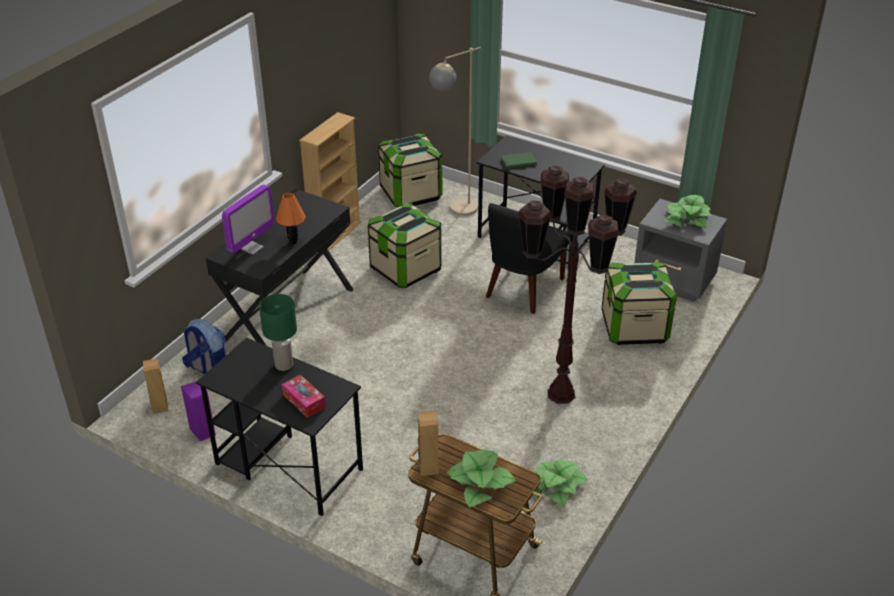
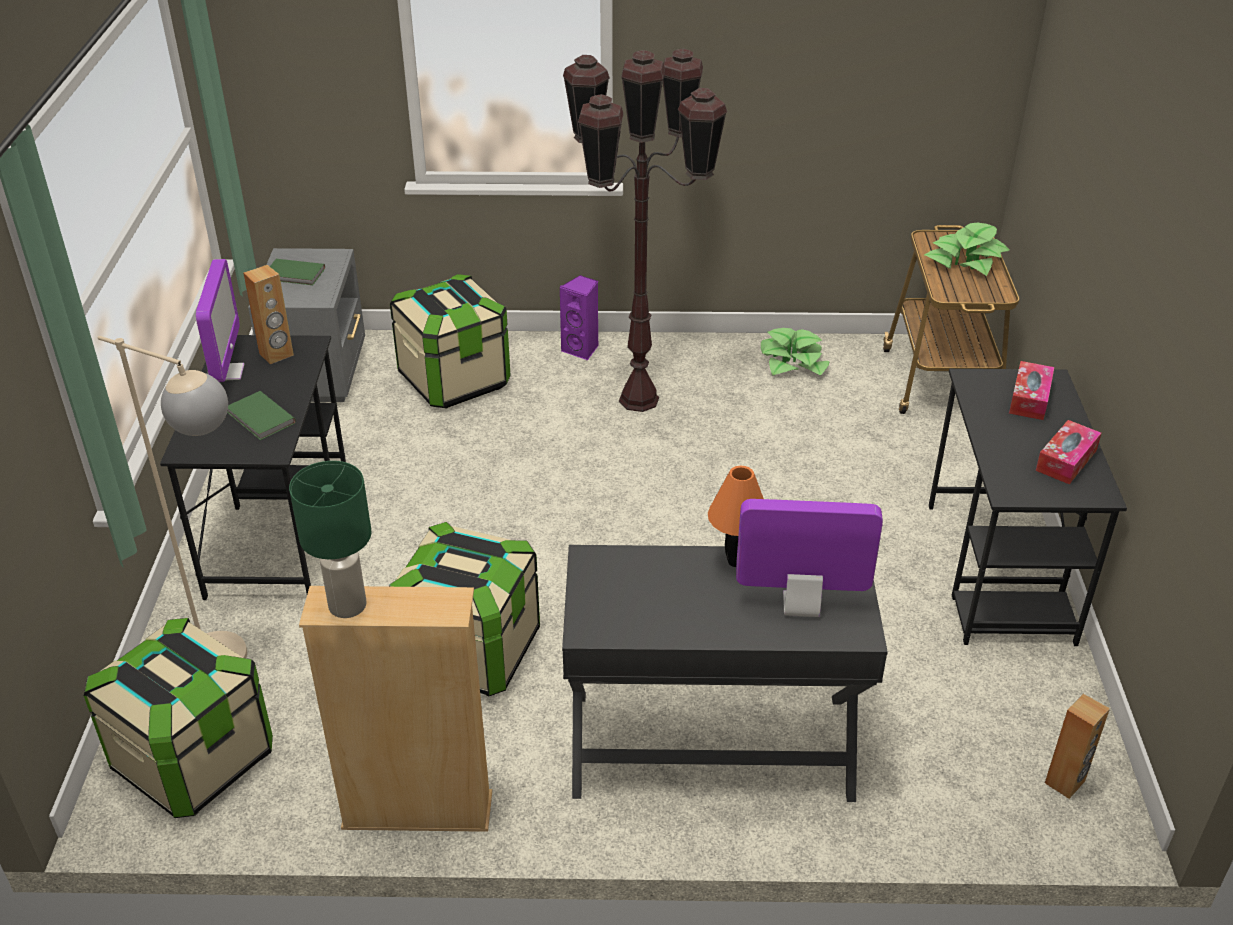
camera: 120 degrees left, 0 degrees up
(204, 431) = (1045, 695): purple speaker -> purple speaker (582, 349)
(208, 370) = (934, 772): backpack -> none
(246, 382) = (1066, 460): none -> tissue box
(283, 365) = (997, 444): green table lamp -> green table lamp (348, 606)
(428, 468) = (992, 292): brown speaker -> brown speaker (276, 354)
(522, 289) = (437, 500): black chair -> none
(565, 160) = (227, 372): none -> monitor
(687, 219) = (295, 275): potted plant -> green book

